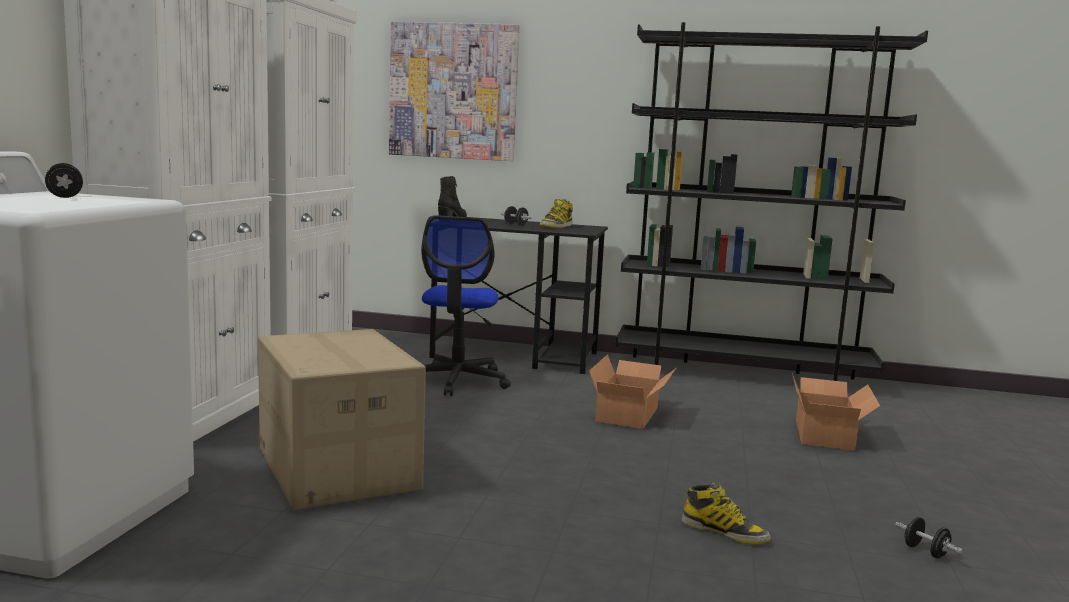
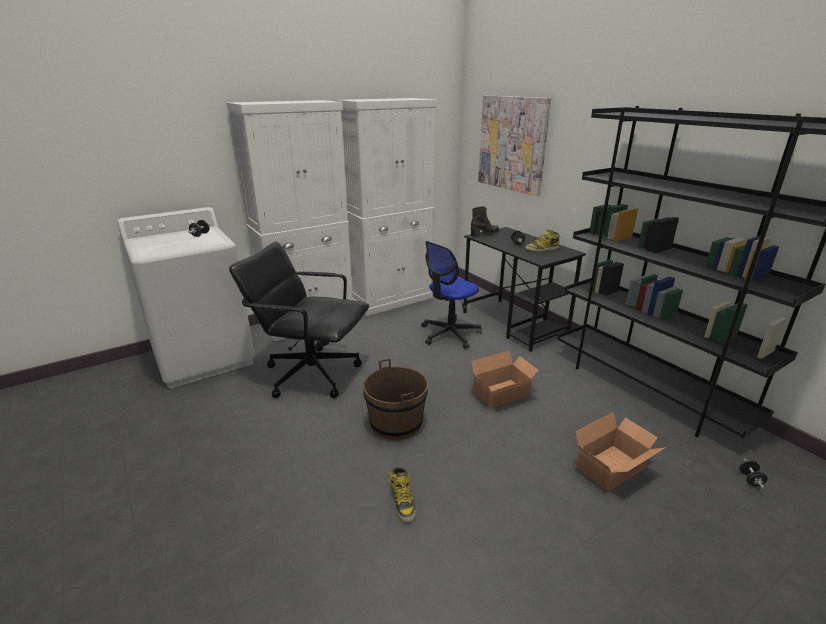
camera: 45 degrees right, 15 degrees up
(335, 469) = (311, 373): cardboard box -> black office chair
(570, 474) = (396, 423): none -> brown bucket
(925, 552) = (491, 592): black dumbbell -> black dumbbell (750, 479)

